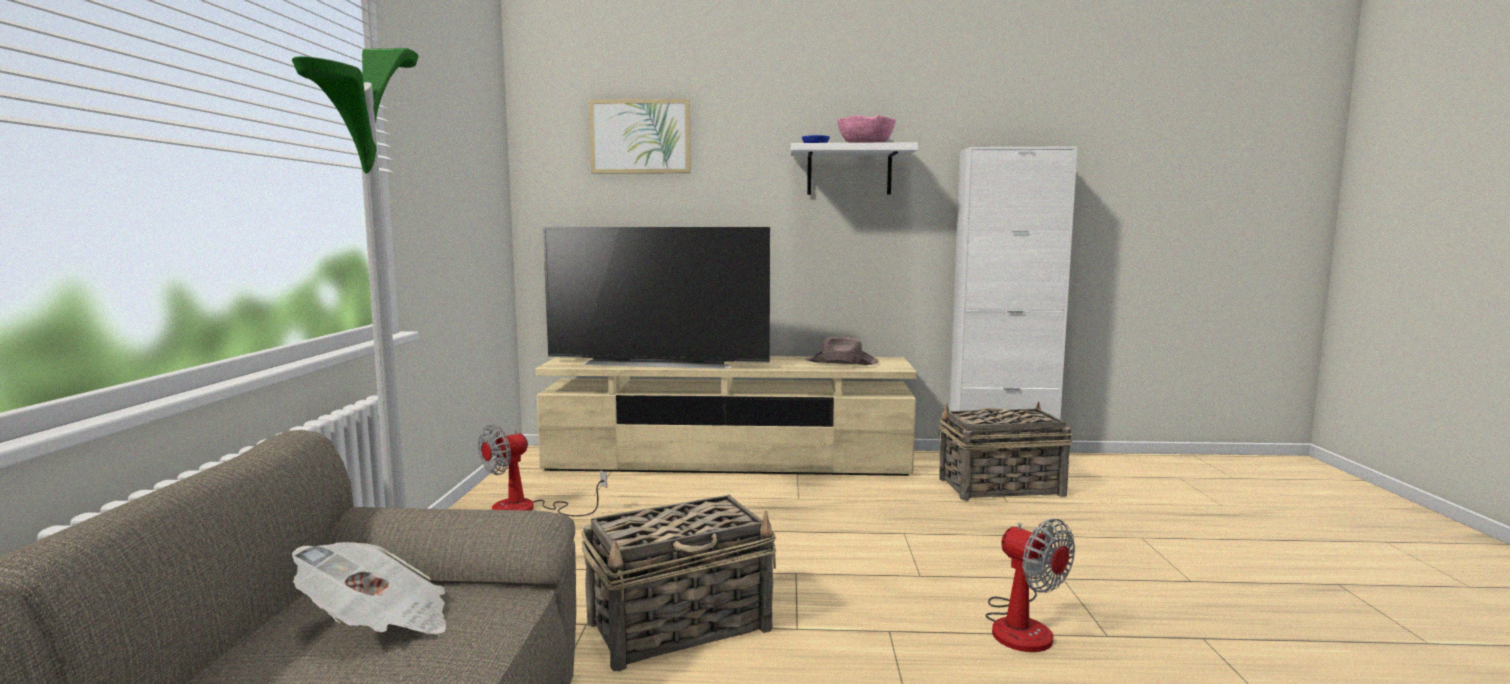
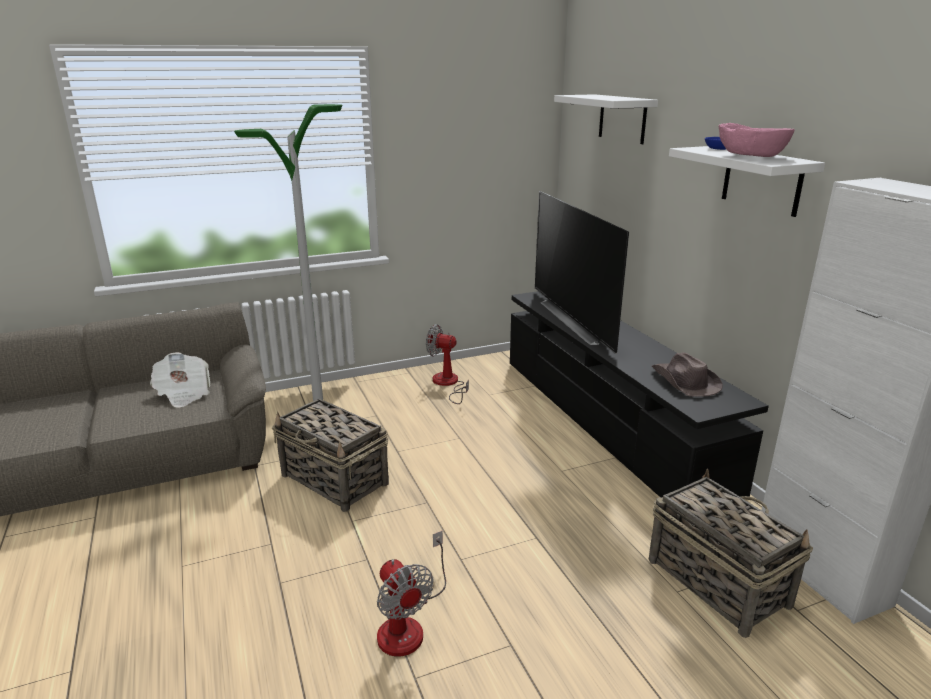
camera: 65 degrees right, 15 degrees up
(640, 137) = (622, 118): picture -> white shelf
(727, 461) = (607, 420): beige tv stand -> black tv stand
(1020, 624) = (408, 624): fan -> fan turned 60 degrees counterclockwise

